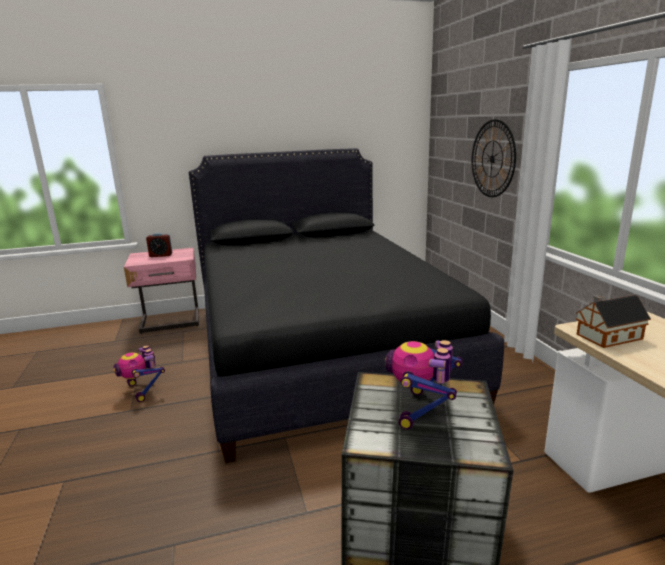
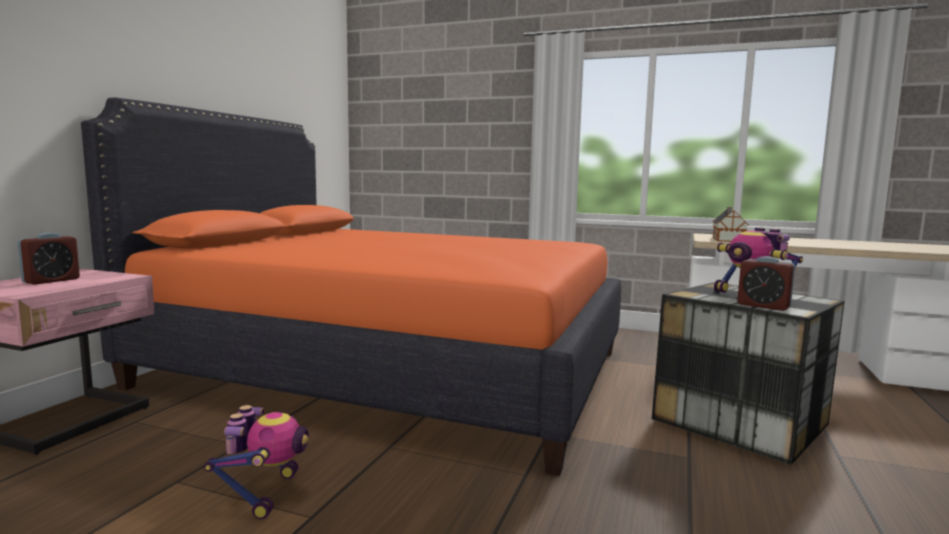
camera: 55 degrees left, 10 degrees down
(142, 390) = (265, 494): toy robot -> toy robot turned 90 degrees counterclockwise
(319, 348) = (390, 369): black bed -> orange bed
(368, 423) = (763, 306): none -> alarm clock
(492, 159) = (473, 141): wall clock -> none

